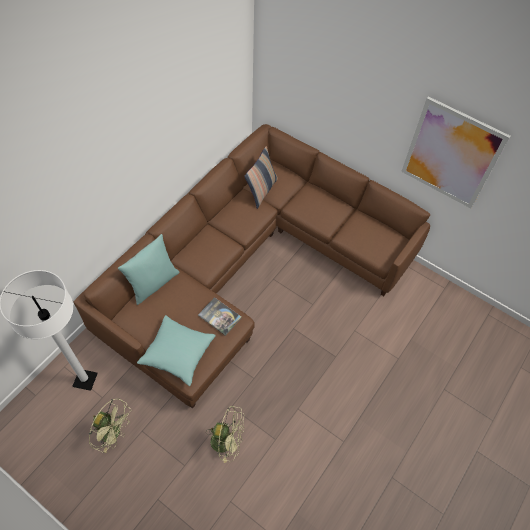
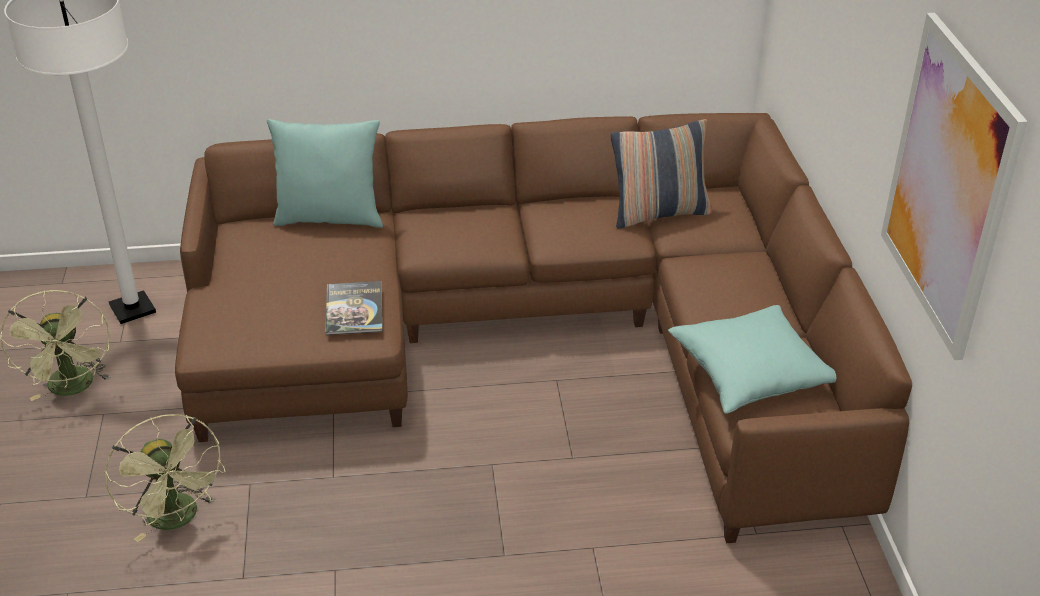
camera: 50 degrees right, 20 degrees down
(178, 353) = (235, 310): turquoise pillow -> turquoise pillow (750, 373)

